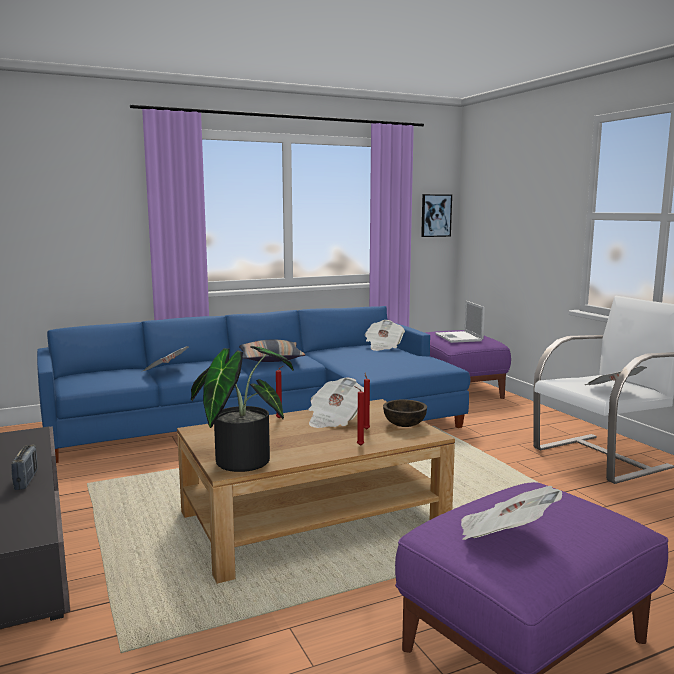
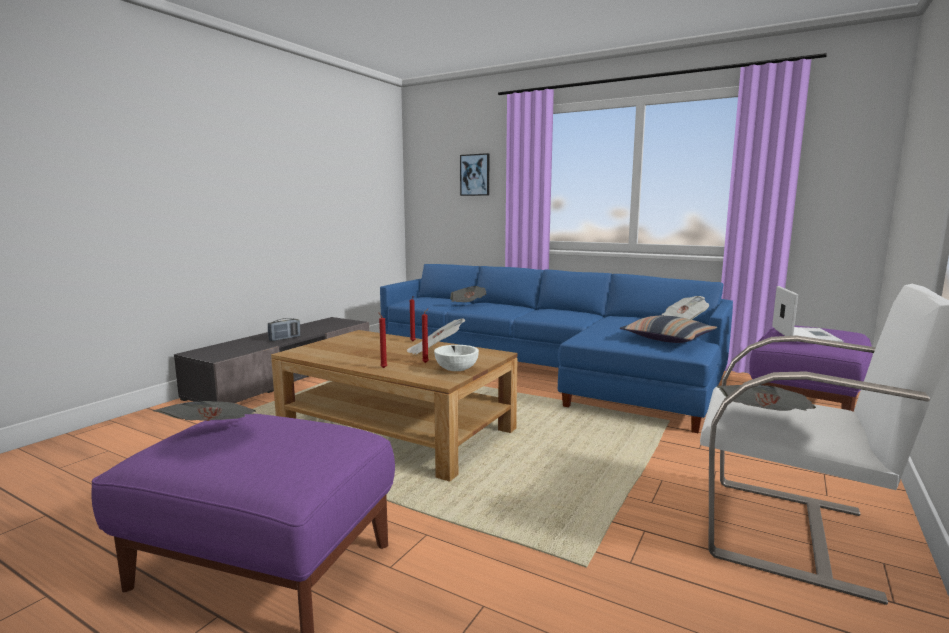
camera: 55 degrees right, 0 degrees up
(241, 459) = (316, 351): potted plant -> none
(270, 359) = (553, 312): pillow -> pillow (667, 338)
(405, 425) = (457, 369): brown bowl -> white bowl
(435, 215) = (851, 175): picture -> picture (475, 175)
(459, 338) = (804, 335): laptop -> laptop turned 150 degrees clockwise

